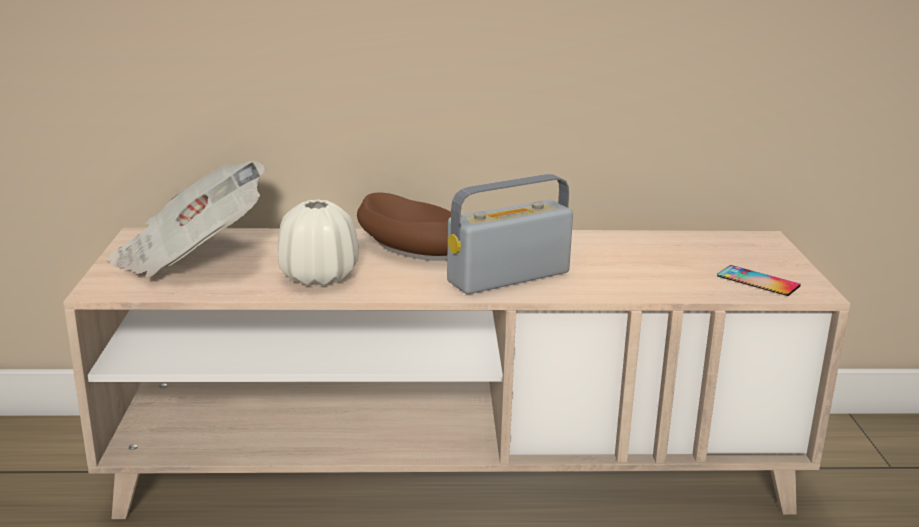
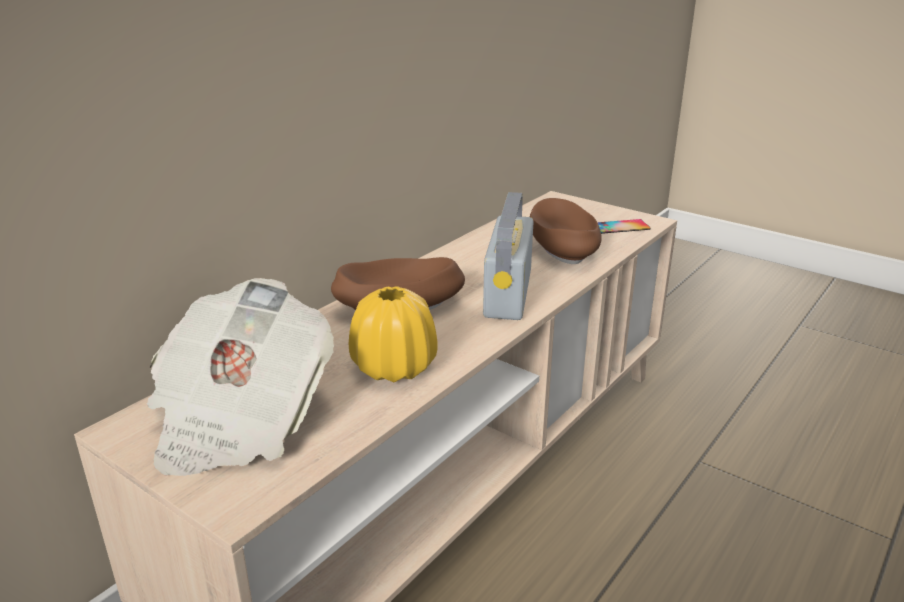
camera: 50 degrees left, 5 degrees up
(318, 276) = (394, 367): white vase -> yellow vase
(646, 272) = (563, 249): none -> brown bowl

